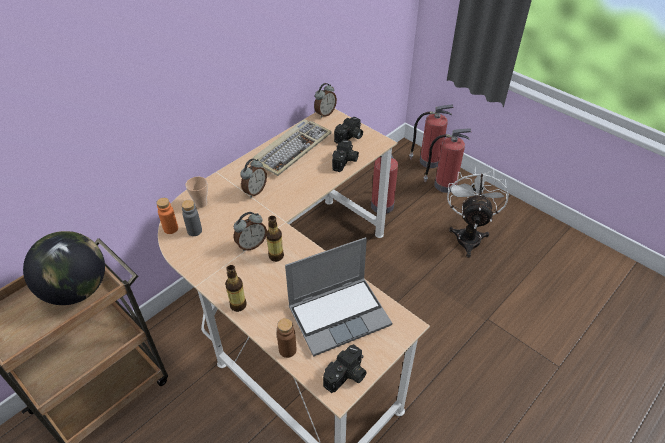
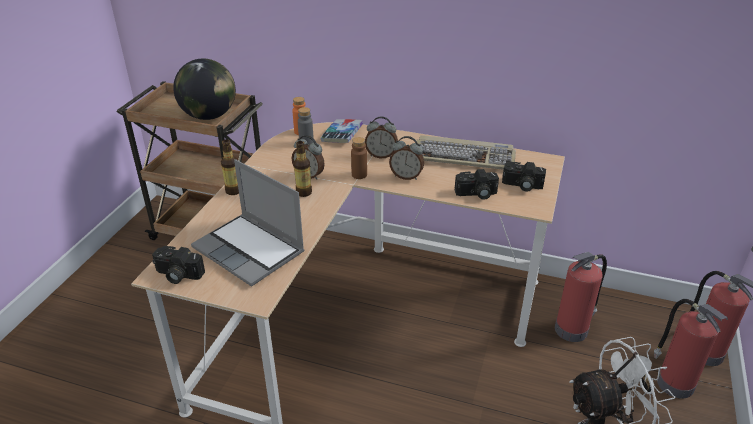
camera: 65 degrees right, 10 degrees down
(201, 203) = (342, 135): cup -> book
(287, 350) = (195, 232): brown bottle -> brown bottle (359, 175)
(325, 113) = (545, 158): alarm clock -> alarm clock (406, 176)

